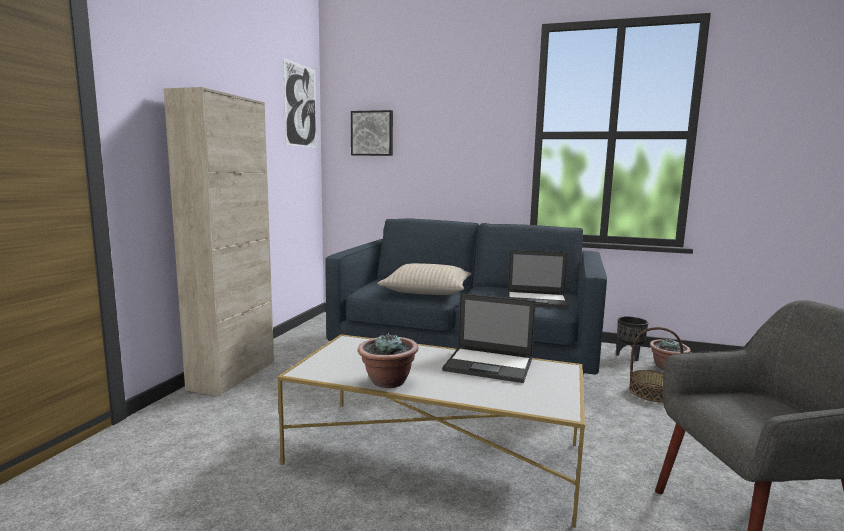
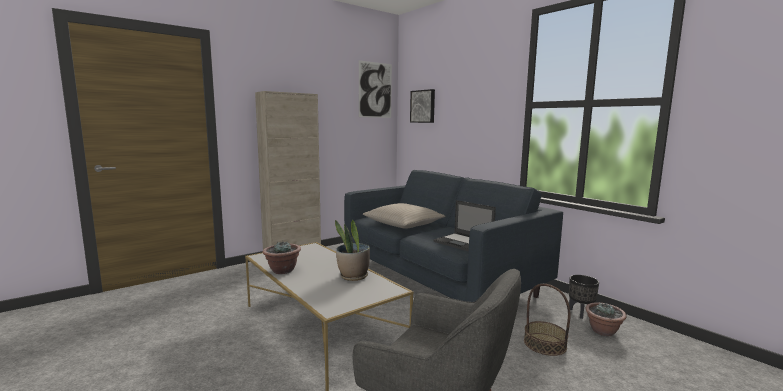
camera: 35 degrees right, 0 degrees up
(490, 365) = (353, 276): laptop -> potted plant

